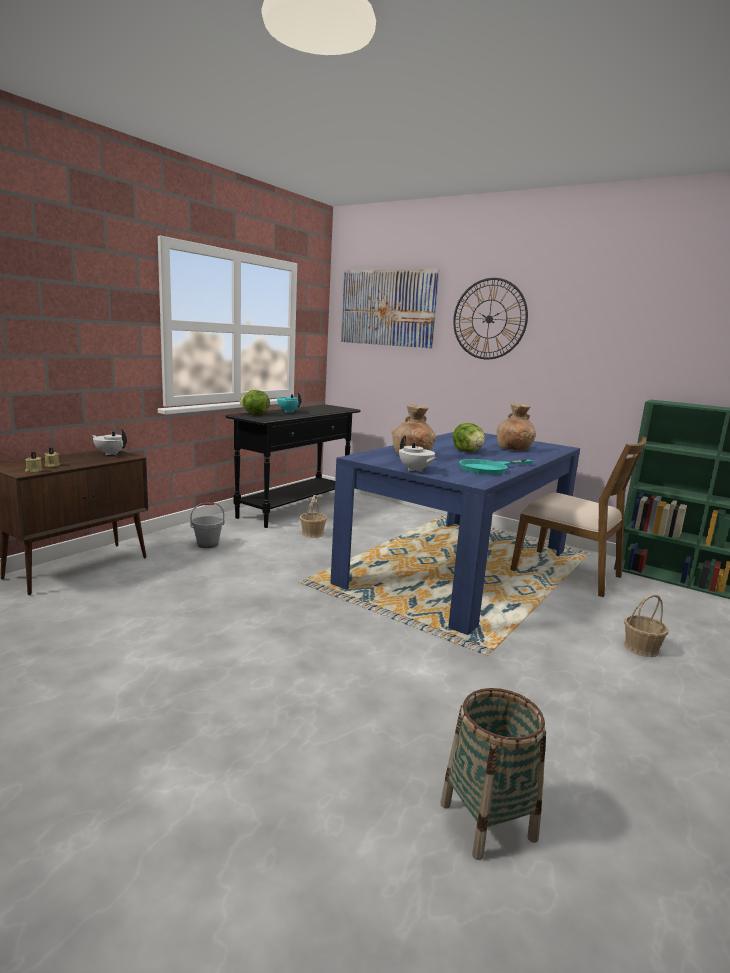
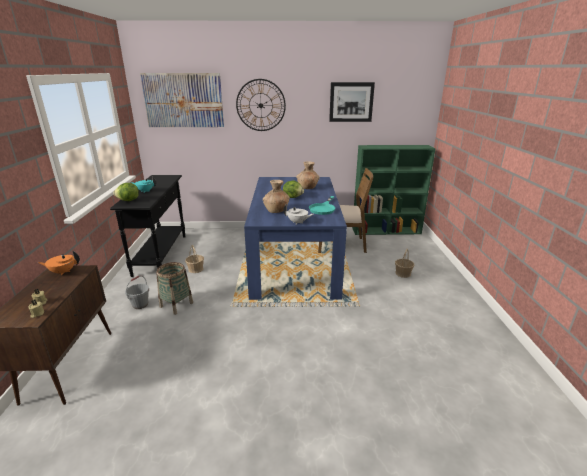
camera: 35 degrees left, 10 degrees up
(110, 454) = (63, 272): white teapot -> orange teapot
(487, 821) = (437, 381): basket -> basket (176, 305)
(647, 319) = (351, 102): none -> picture

